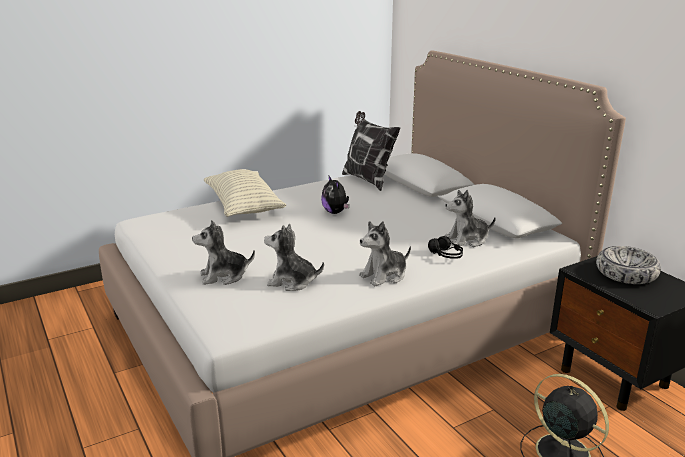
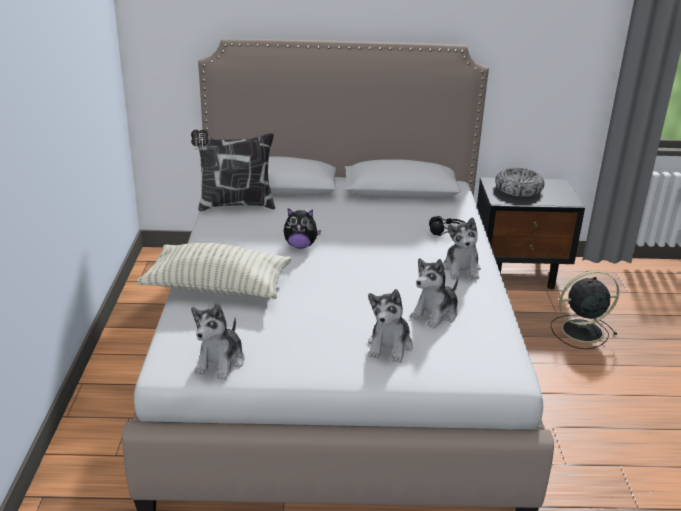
camera: 60 degrees left, 5 degrees up
(467, 240) = (427, 214): plush toy -> plush toy (221, 362)

